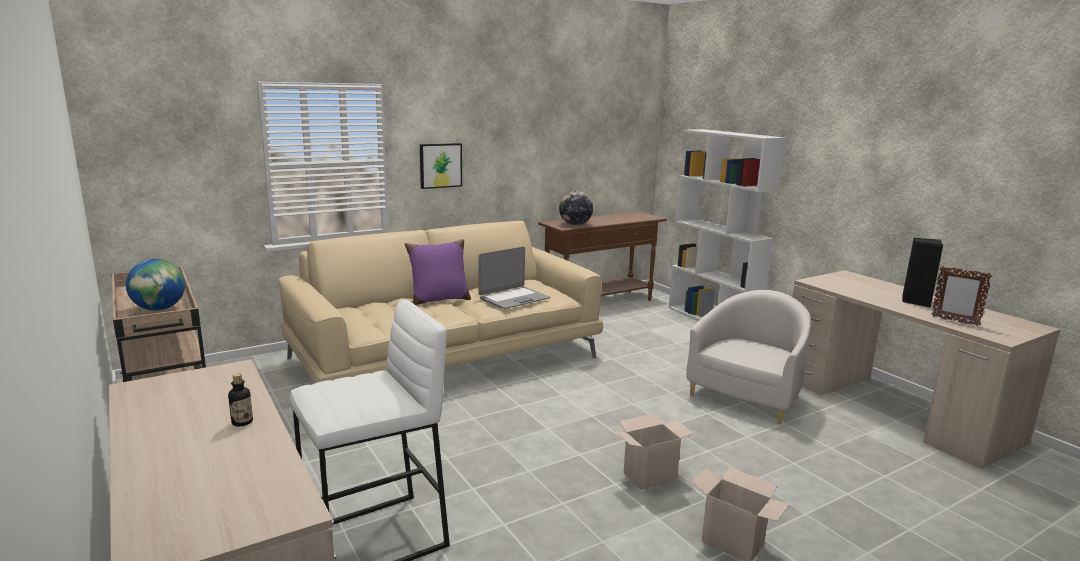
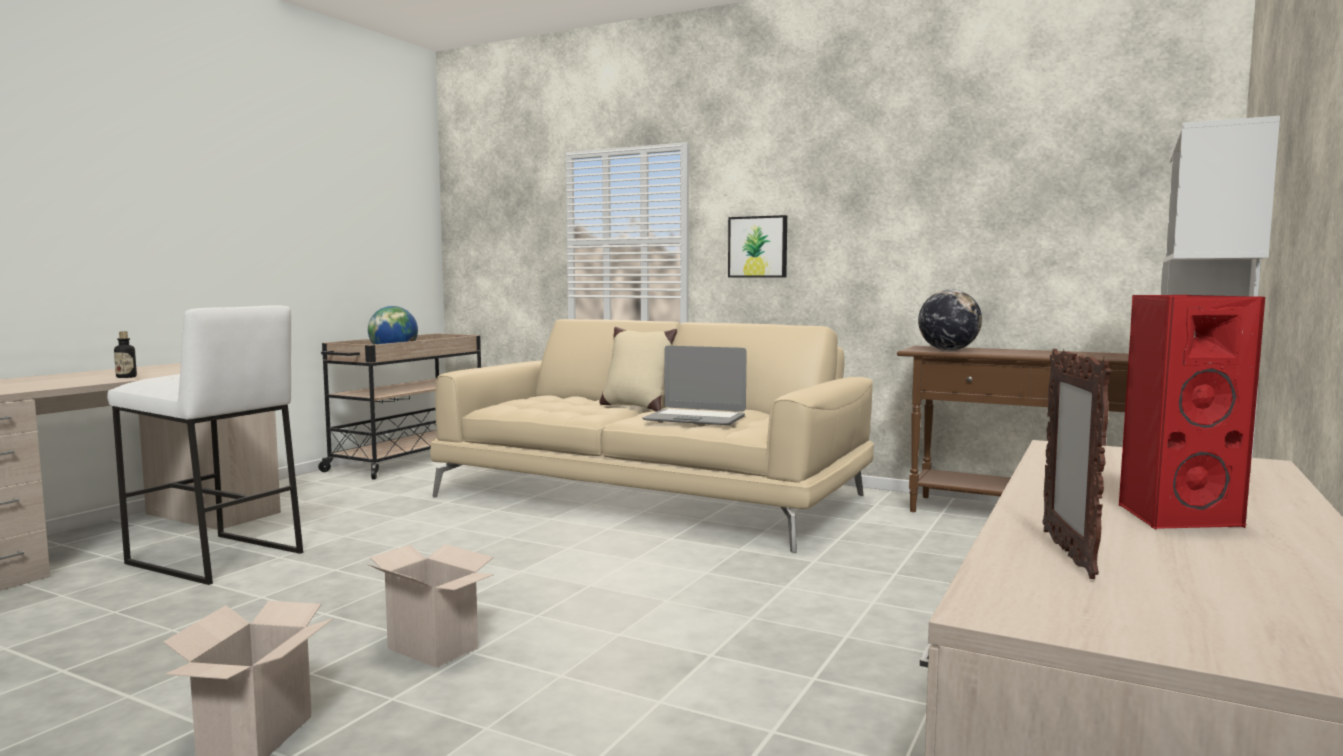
camera: 60 degrees right, 10 degrees down
(439, 300) = (636, 407): purple pillow -> beige pillow
(747, 396) = (848, 678): white armchair -> none
(916, 301) = (1174, 516): black speaker -> red speaker

